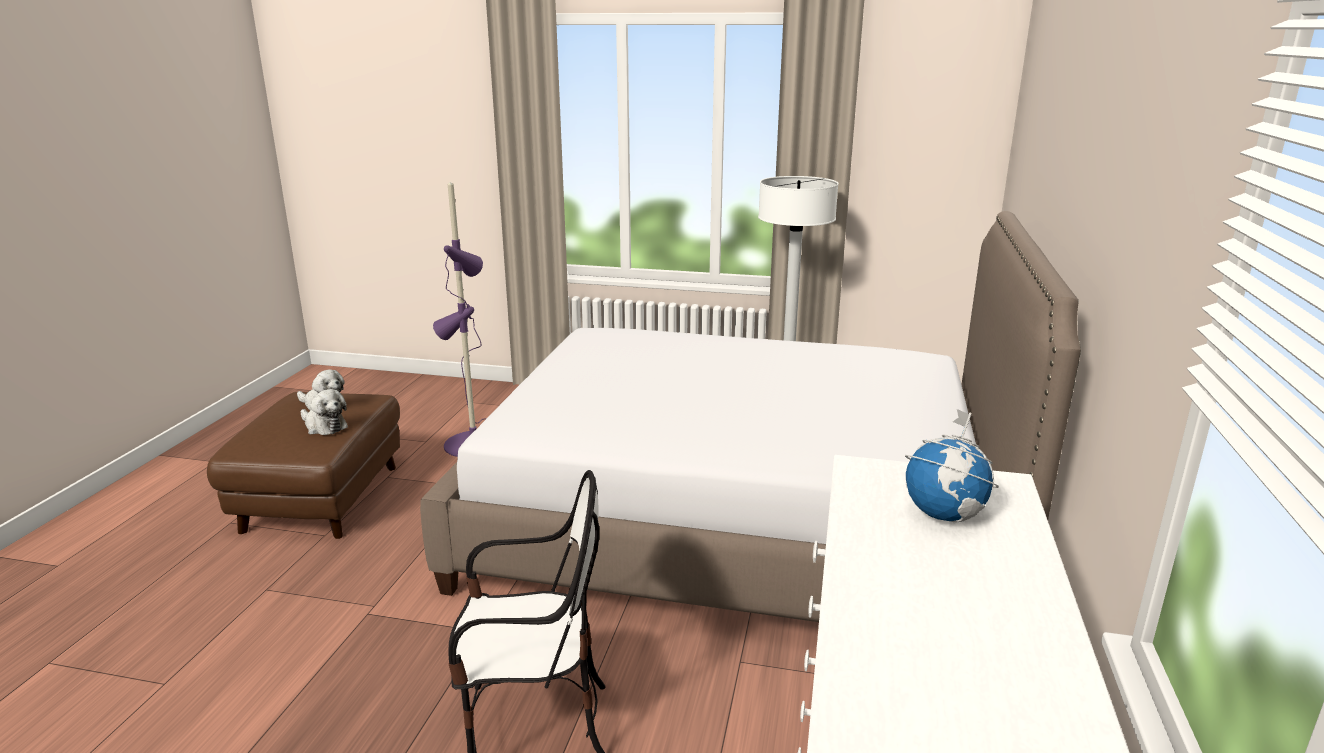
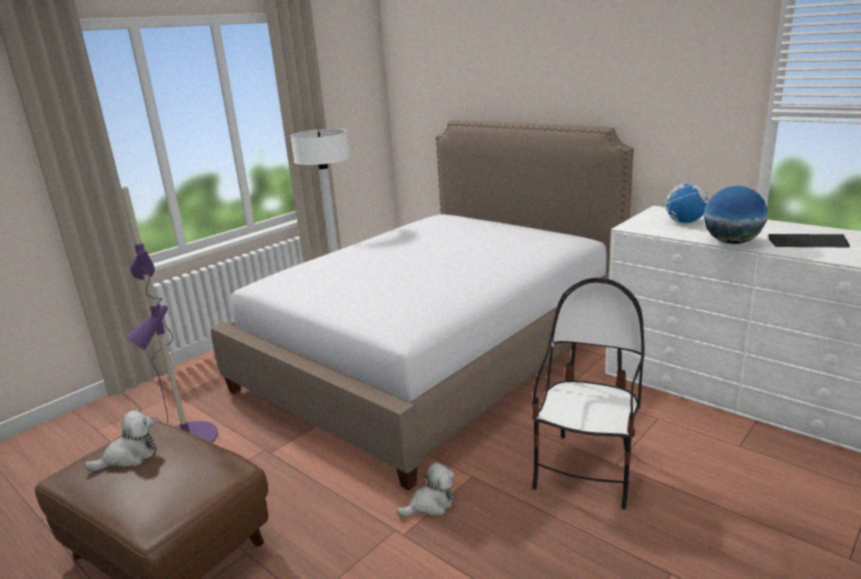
camera: 60 degrees left, 0 degrees up
(324, 426) = (184, 458): plush toy -> plush toy (430, 504)
(853, 574) = (731, 242): none -> globe
(935, 671) = (808, 242): none -> keyboard

